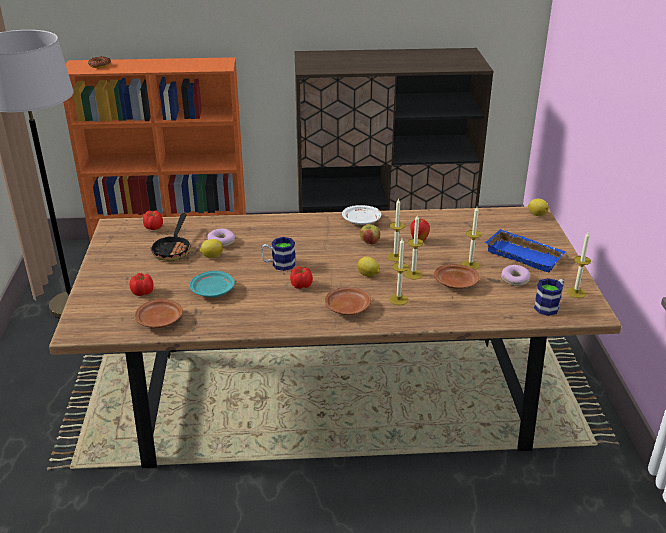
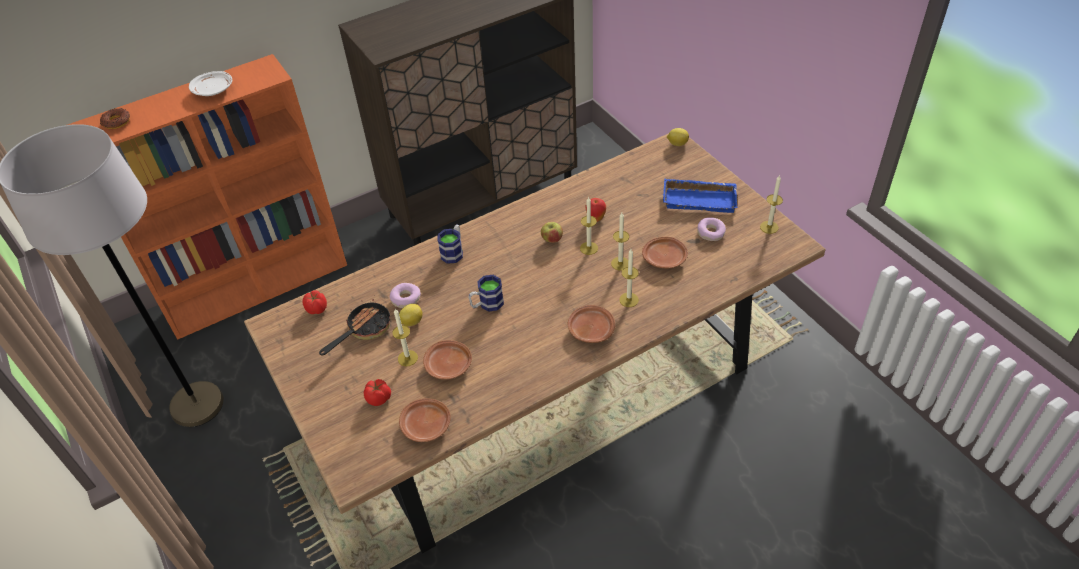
camera: 25 degrees left, 15 degrees up
(173, 249) = (364, 330): frying pan -> frying pan turned 120 degrees counterclockwise
(213, 291) = (449, 366): turquoise plate -> brown plate
(301, 285) = (528, 321): tomato -> none
(362, 221) = (524, 214): white plate -> white plate (214, 90)
(368, 275) = (581, 282): lemon -> none
(470, 265) = (662, 231): candle -> candle (407, 358)
(549, 306) = (758, 252): mug -> mug (454, 251)

